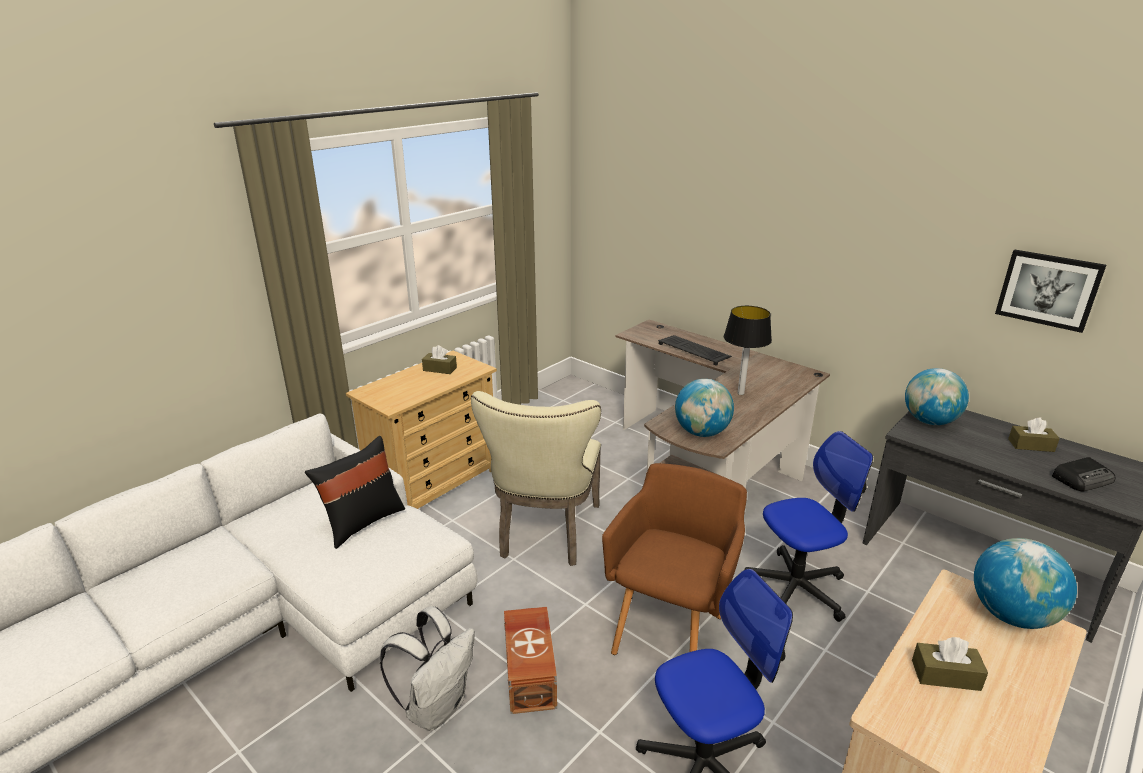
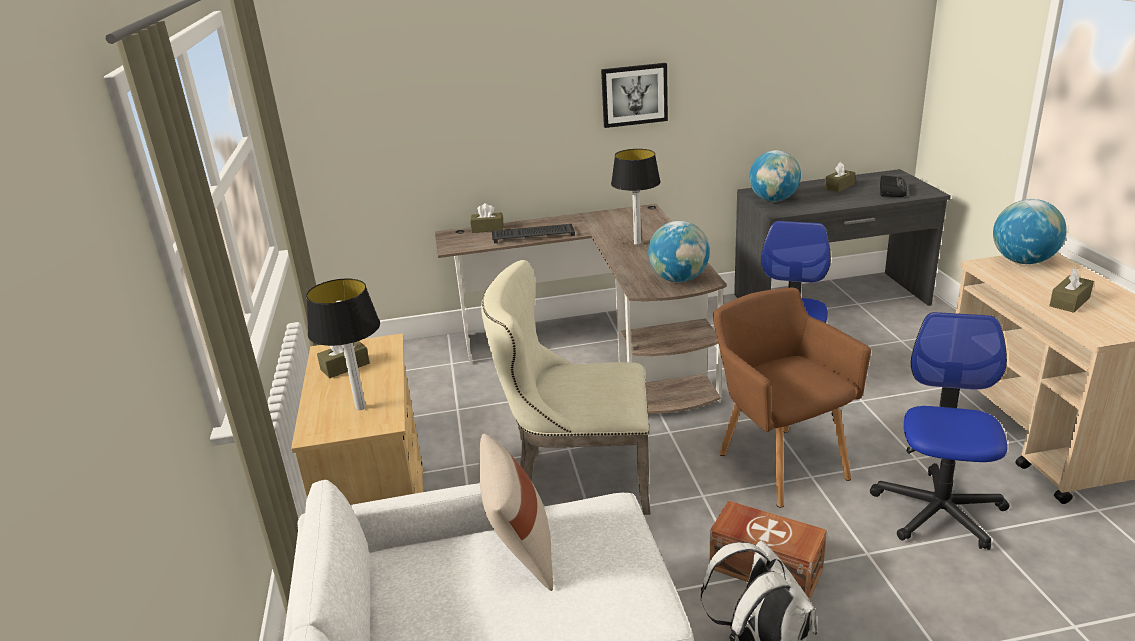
camera: 50 degrees left, 0 degrees up
(362, 522) = (520, 553): black pillow -> beige pillow
(401, 393) = (361, 407): none -> table lamp
(546, 534) = (576, 479): beige chair -> beige chair turned 135 degrees clockwise
(678, 333) = (487, 229): none -> brown tissue box
(1048, 289) = (808, 61): picture -> picture (634, 95)

